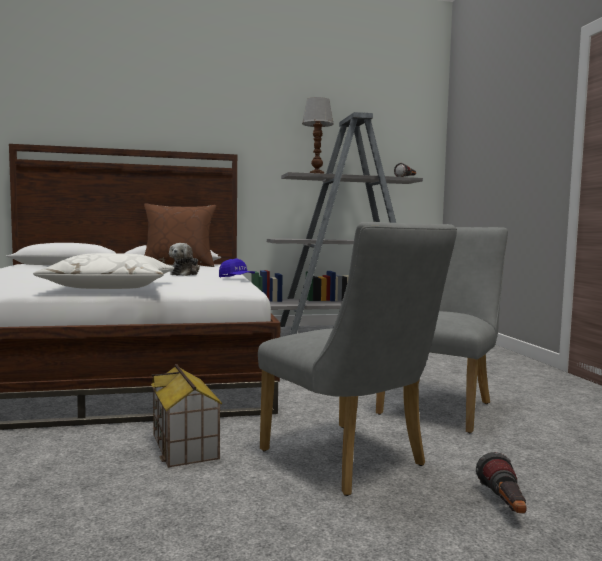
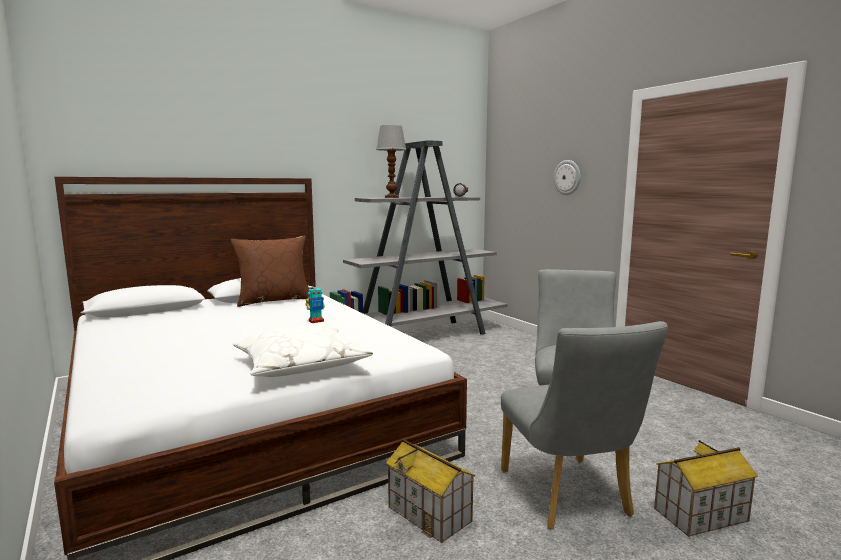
camera: 20 degrees left, 5 degrees up
(185, 274) = (316, 321): plush toy -> toy robot
(236, 278) = (377, 324): blue cap -> none
(351, 461) = (569, 498): grey chair -> grey chair turned 45 degrees clockwise
(504, 505) = (700, 515): flashlight -> toy house
(516, 147) = (567, 177): none -> wall clock

